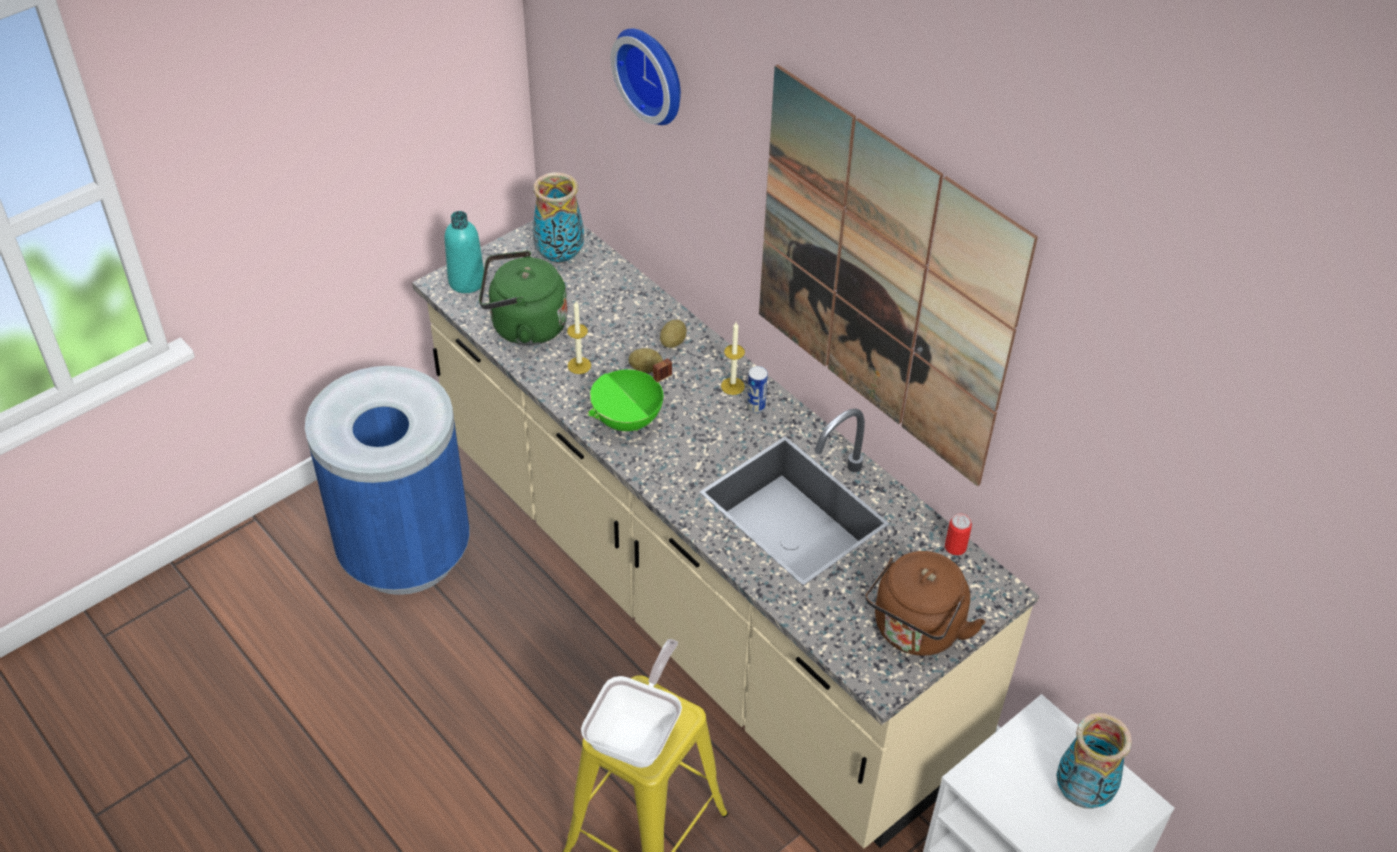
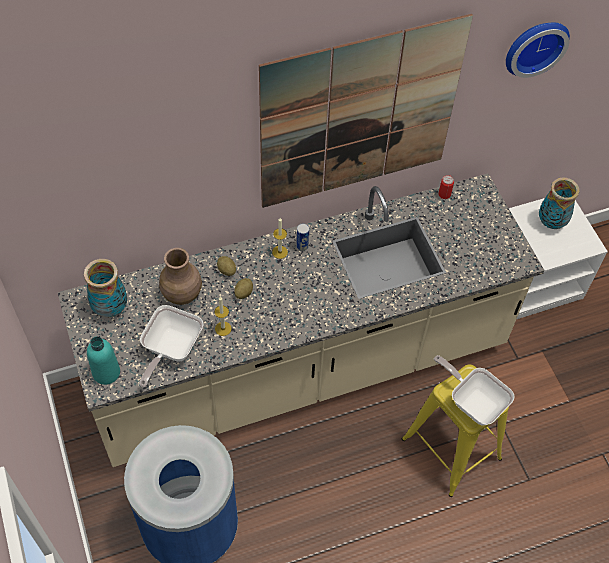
camera: 70 degrees left, 10 degrees up
(524, 326) = (170, 350): green kettle -> frying pan
(612, 312) = (182, 294): none -> brown vase
(628, 421) = (284, 316): green cooking pot -> none
(653, 73) = (135, 150): wall clock -> wall clock (534, 45)
(915, 631) = (494, 234): brown kettle -> none

